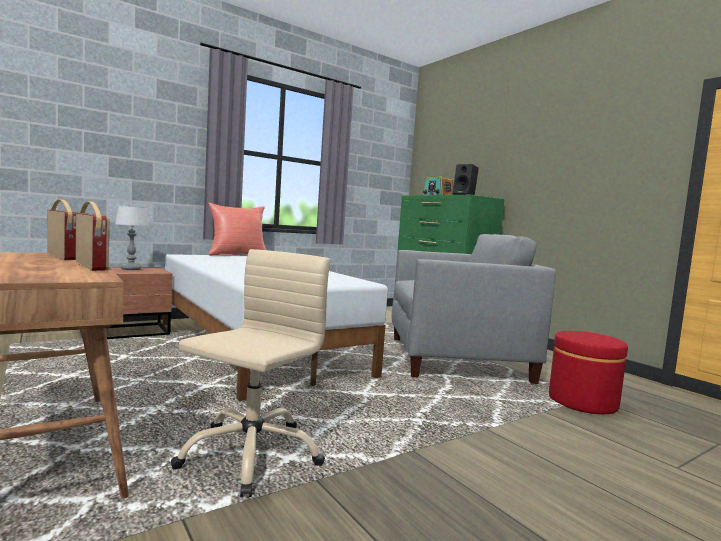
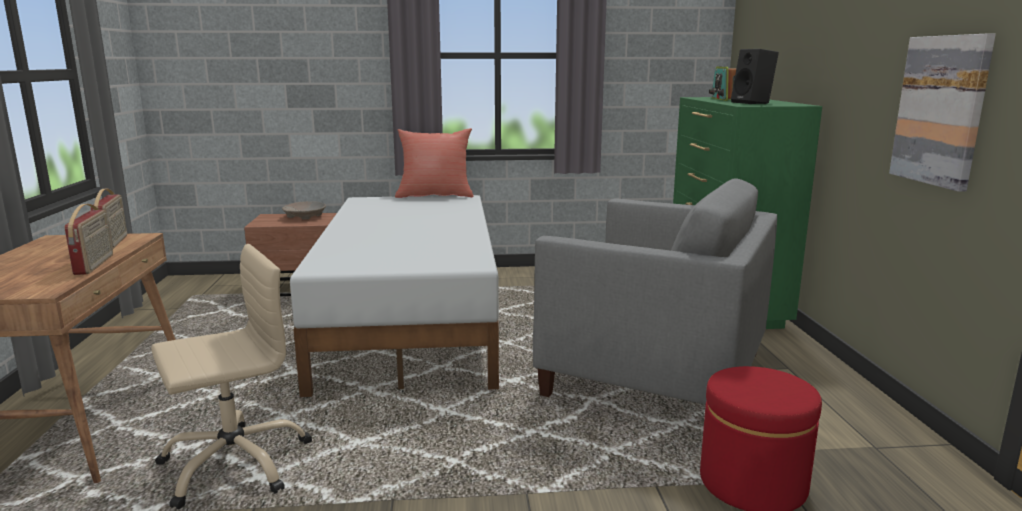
camera: 30 degrees right, 10 degrees up
(131, 269) = (305, 217): table lamp -> beige bowl
(596, 195) = (941, 110): none -> picture

